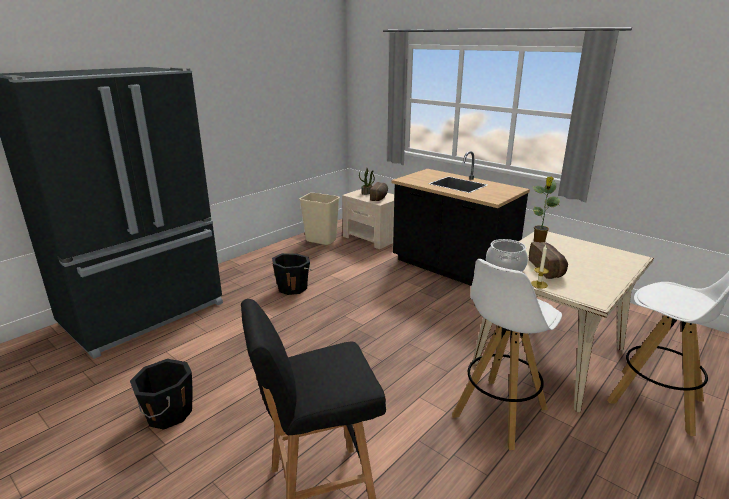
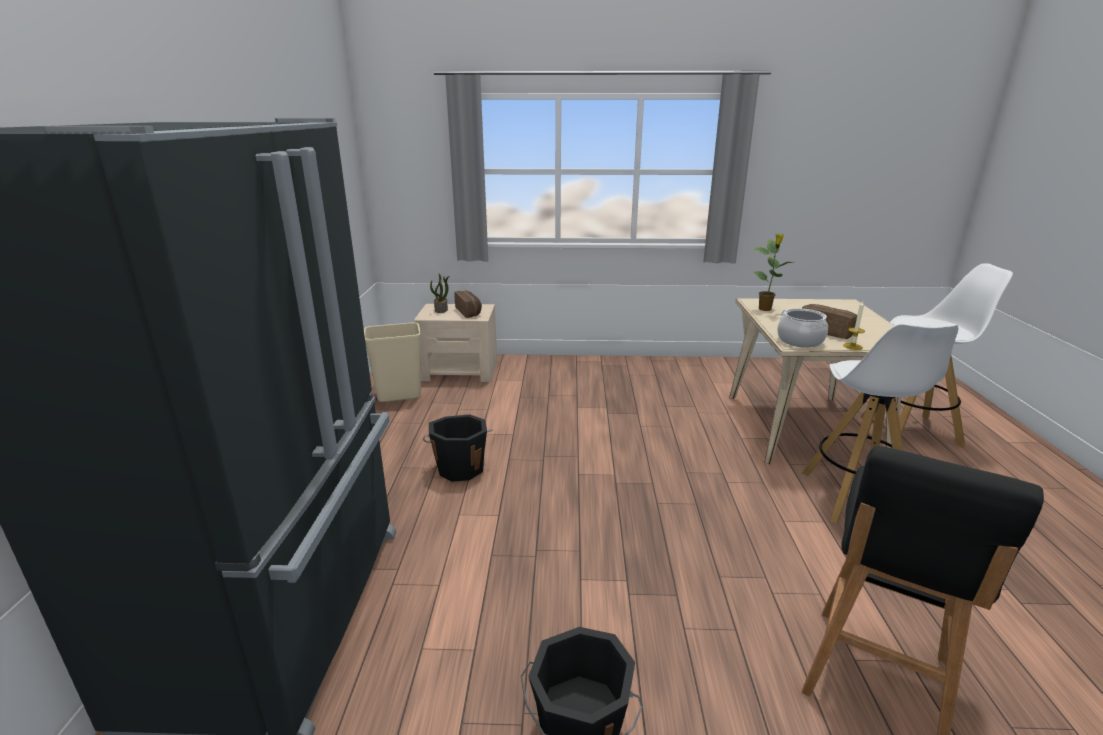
camera: 40 degrees left, 0 degrees up
(451, 270) = (601, 378): black counter -> none

